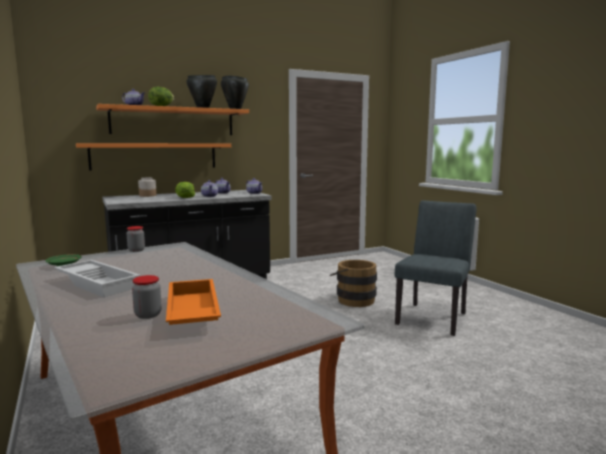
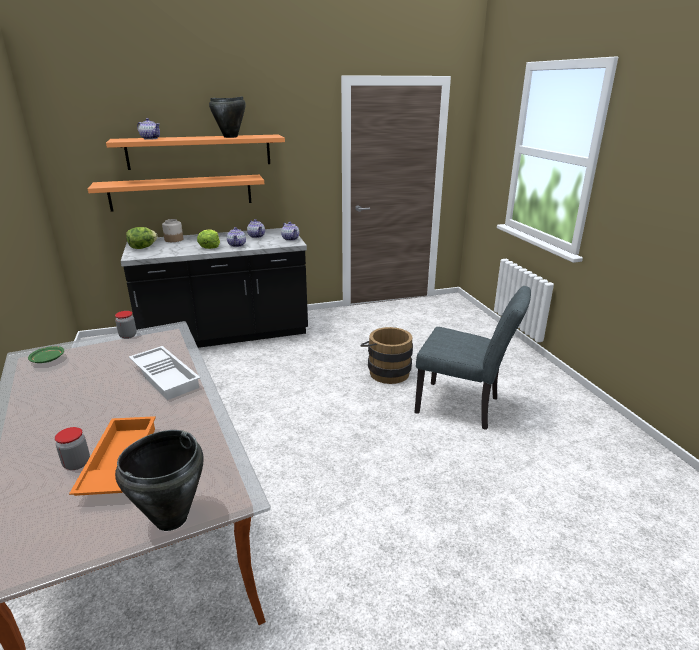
camera: 10 degrees right, 15 degrees up
(99, 283) = (62, 398): white tray -> white tray (166, 376)
(161, 106) = (180, 138): lettuce -> lettuce (143, 248)
(235, 109) = (269, 136): black cooking pot -> black cooking pot (170, 519)
(433, 316) = (464, 407): grey chair -> grey chair turned 75 degrees clockwise

